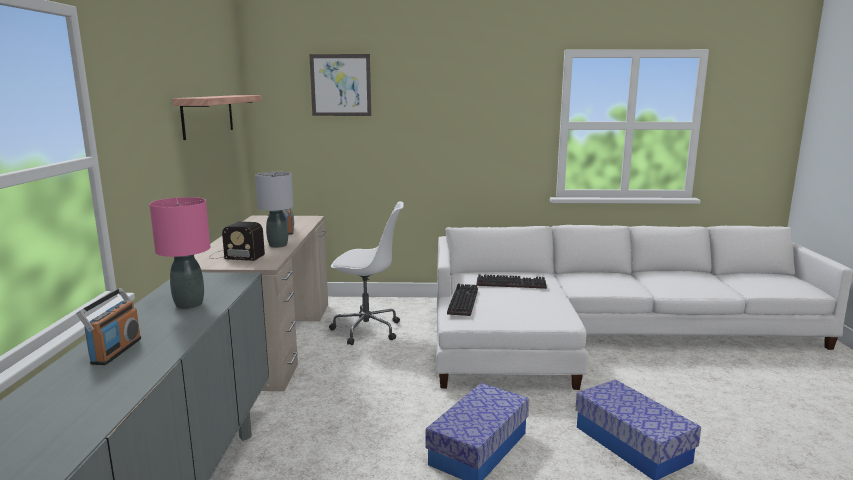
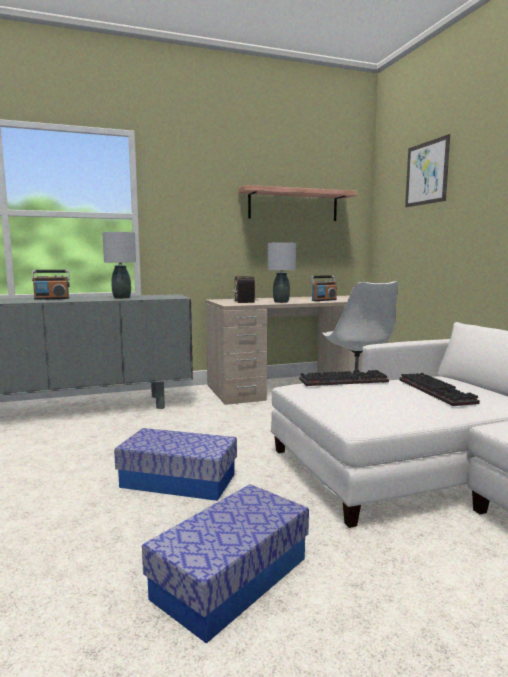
camera: 70 degrees right, 5 degrees down
(189, 304) = (122, 298): pink table lamp -> grey table lamp

